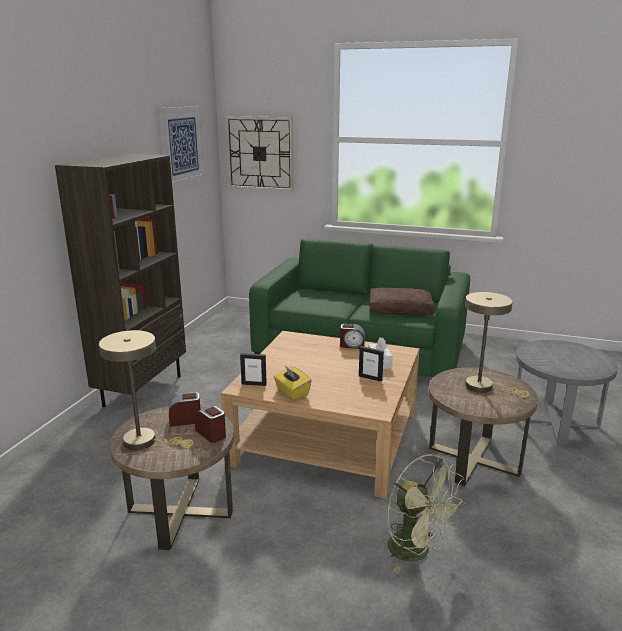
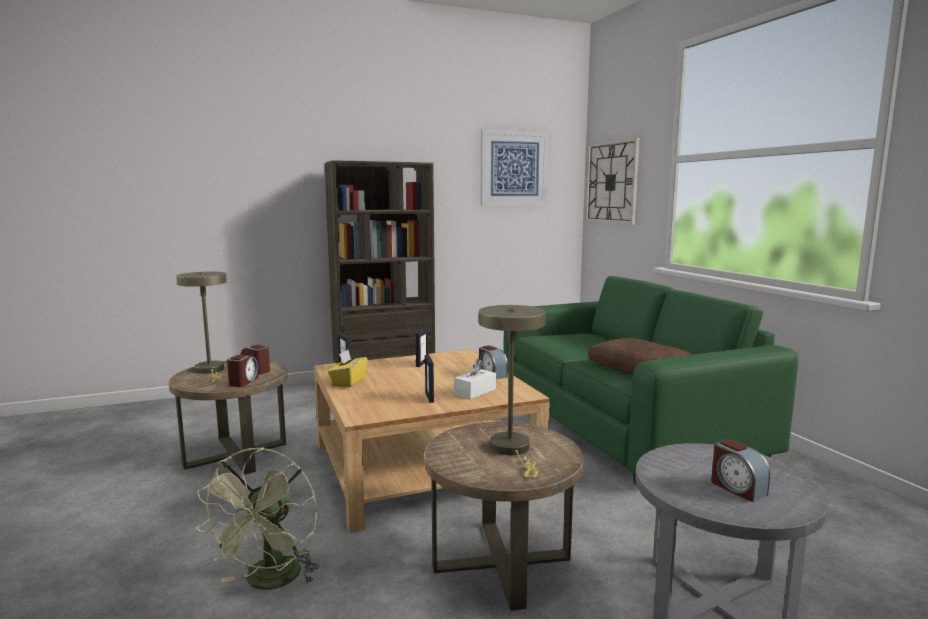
camera: 50 degrees right, 10 degrees down
(289, 356) = (422, 363): none -> picture frame
(577, 360) = (737, 488): none -> alarm clock

